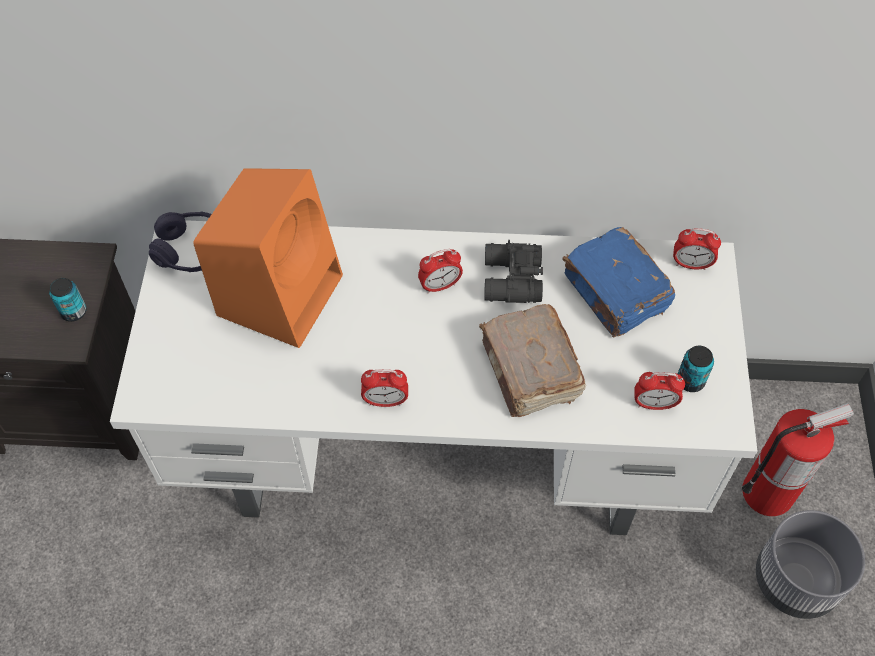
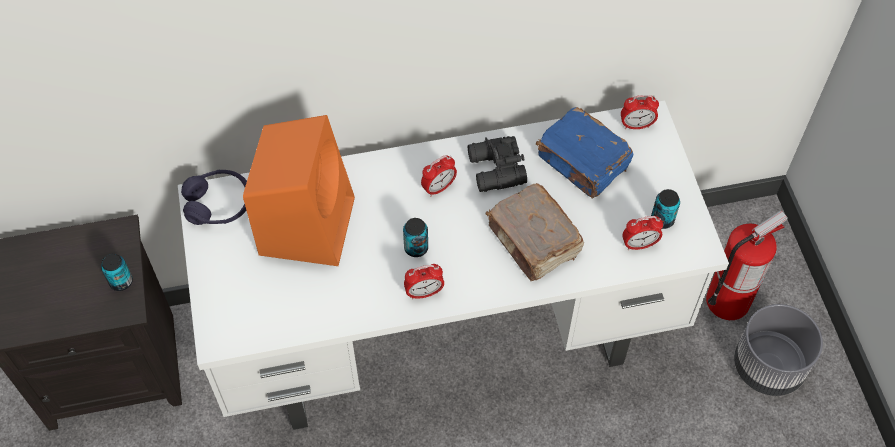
camera: 15 degrees left, 0 degrees up
(393, 347) = (416, 248): none -> can

